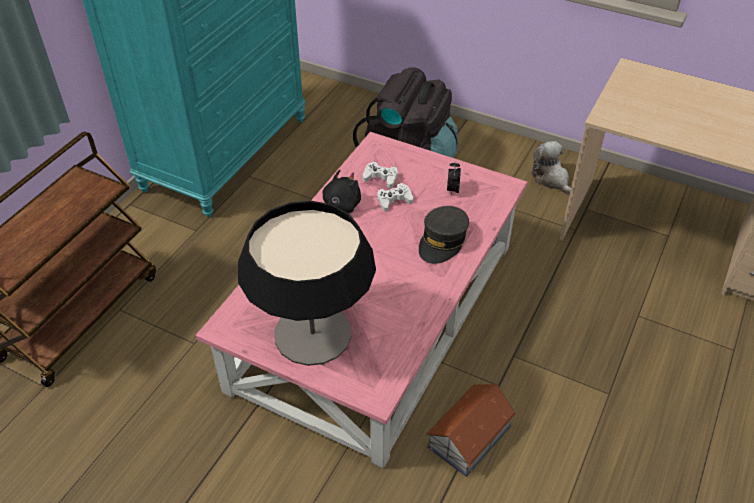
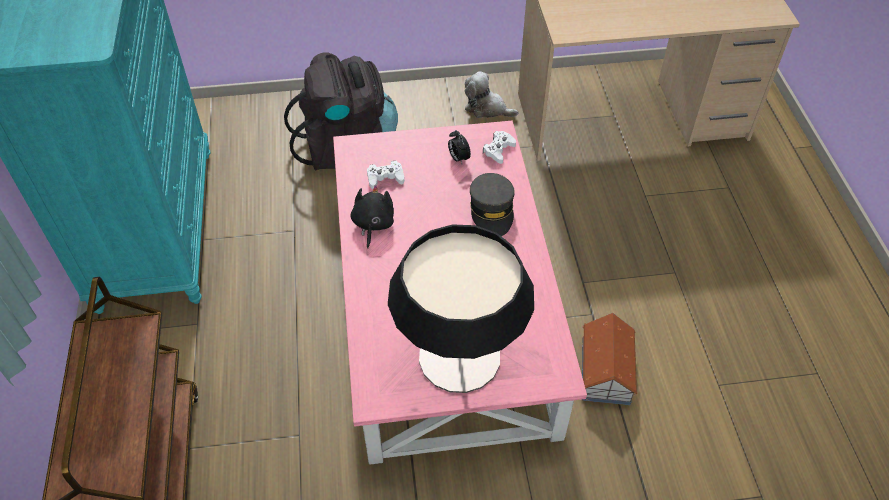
camera: 35 degrees left, 5 degrees up
(394, 200) = (416, 194): white game controller -> white game controller (498, 150)

